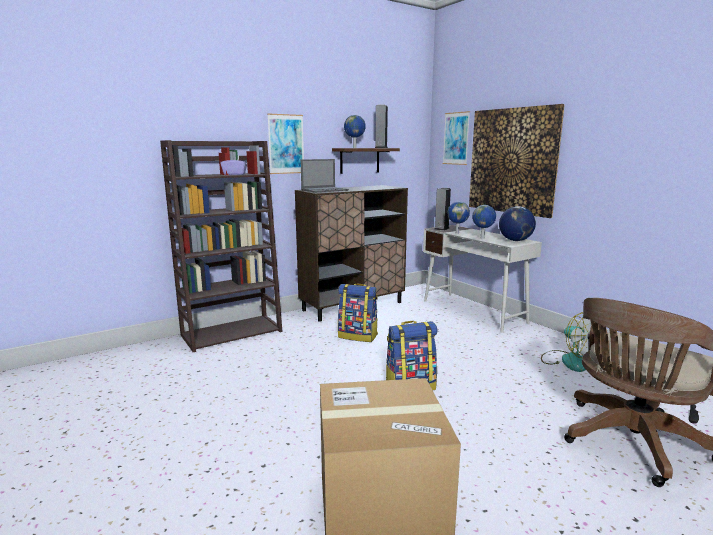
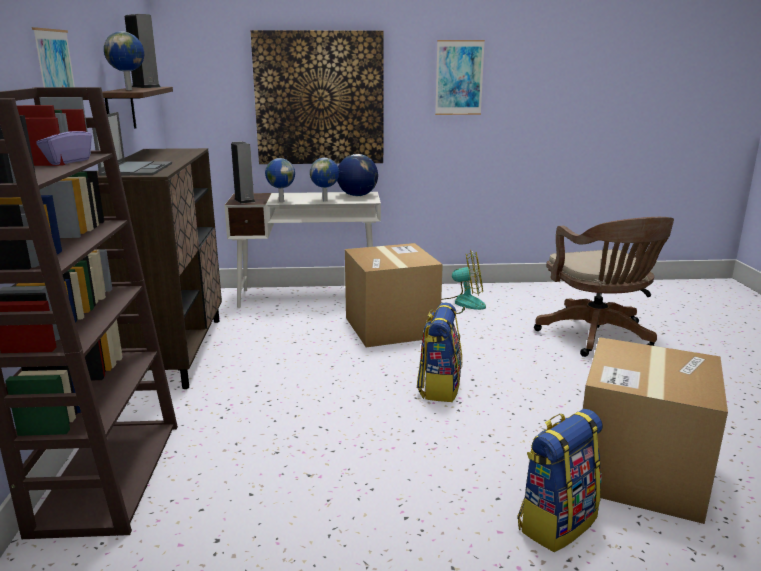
camera: 60 degrees left, 5 degrees up
(358, 336) = (277, 376): backpack -> backpack (556, 522)
(456, 138) = (215, 68): picture -> picture (459, 78)
(475, 347) = (391, 327): none -> cardboard box

